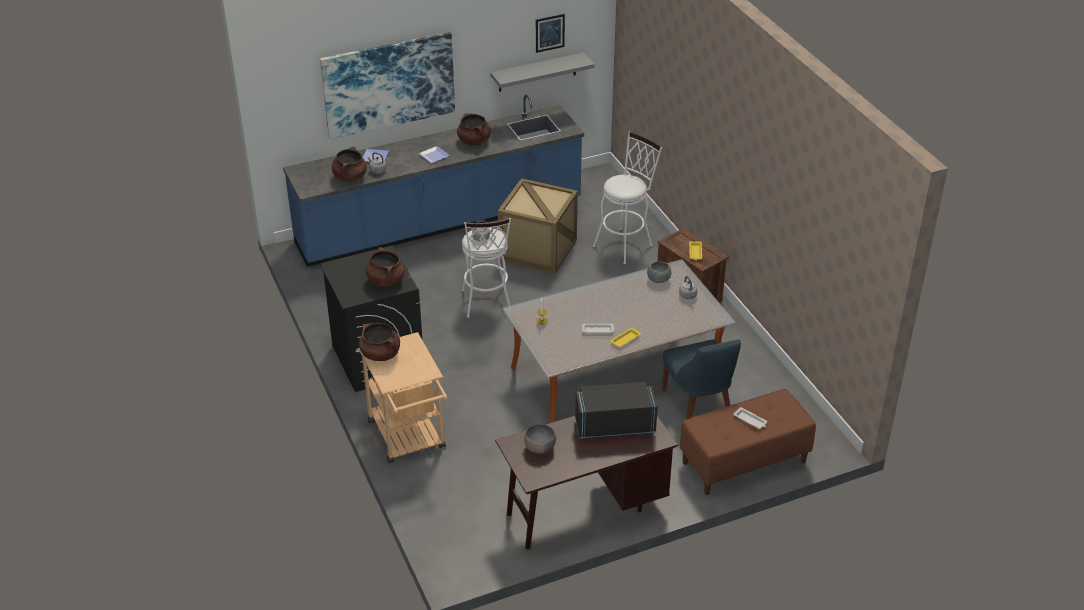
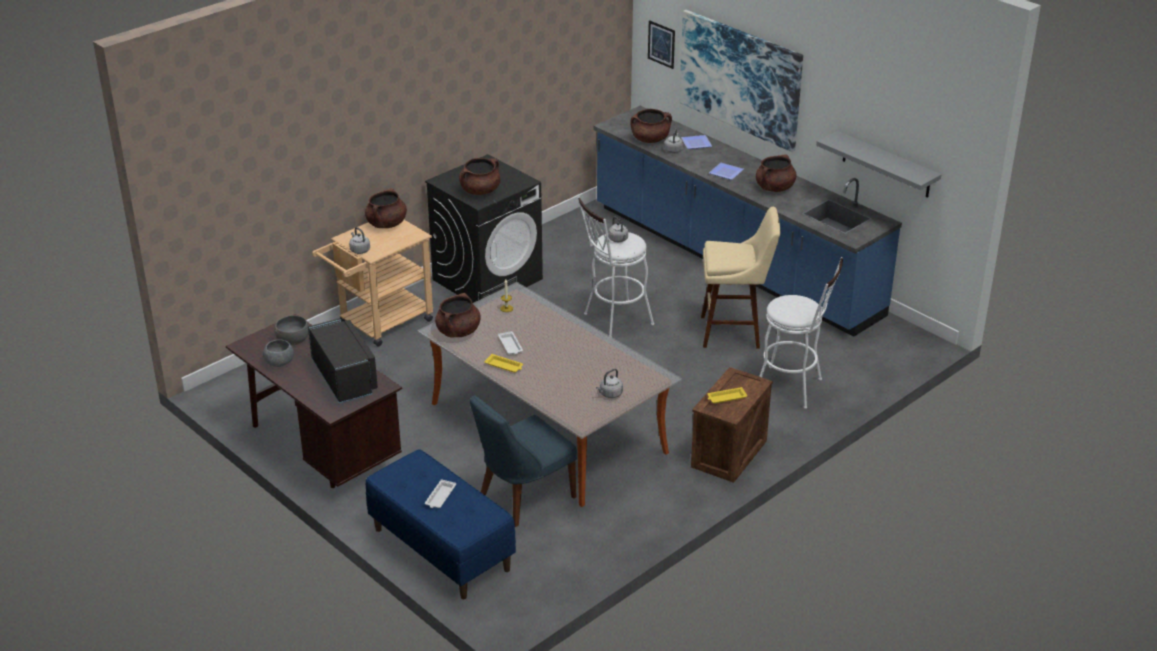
camera: 70 degrees right, 5 degrees down
(418, 378) = (359, 250): none -> grey kettle
(539, 249) = (735, 332): crate -> beige stool
(549, 33) = (906, 123): picture -> picture (661, 44)
(563, 354) = (458, 332): none -> brown cooking pot
(658, 279) = (629, 368): grey bowl -> grey bowl (279, 363)
(744, 462) = (440, 549): brown bench -> blue bench

